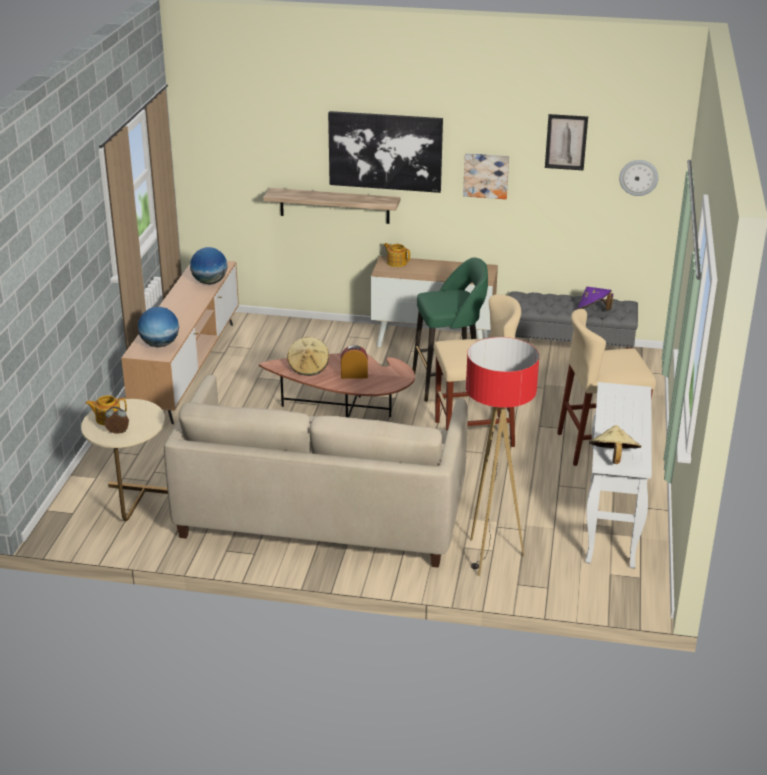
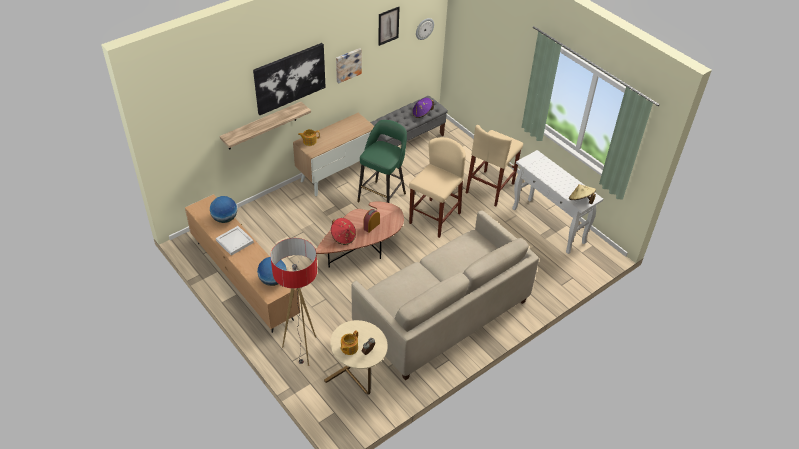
camera: 50 degrees left, 15 degrees up
(184, 301) = (234, 241): none -> white tray
(308, 367) = (343, 237): beige hat -> red hat
(490, 557) = (534, 280): floor lamp -> floor lamp (302, 350)

